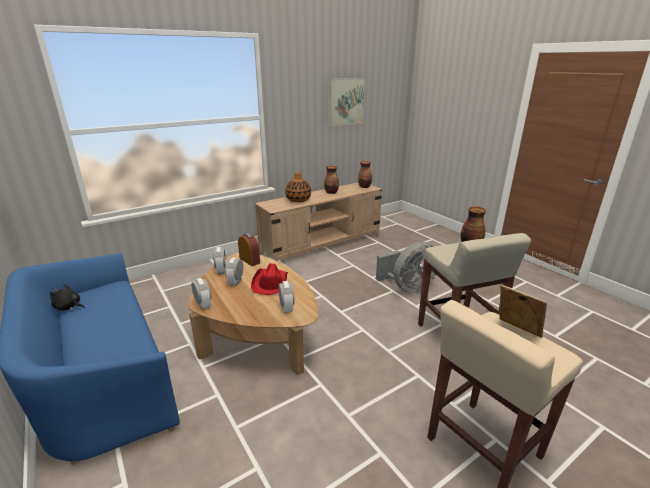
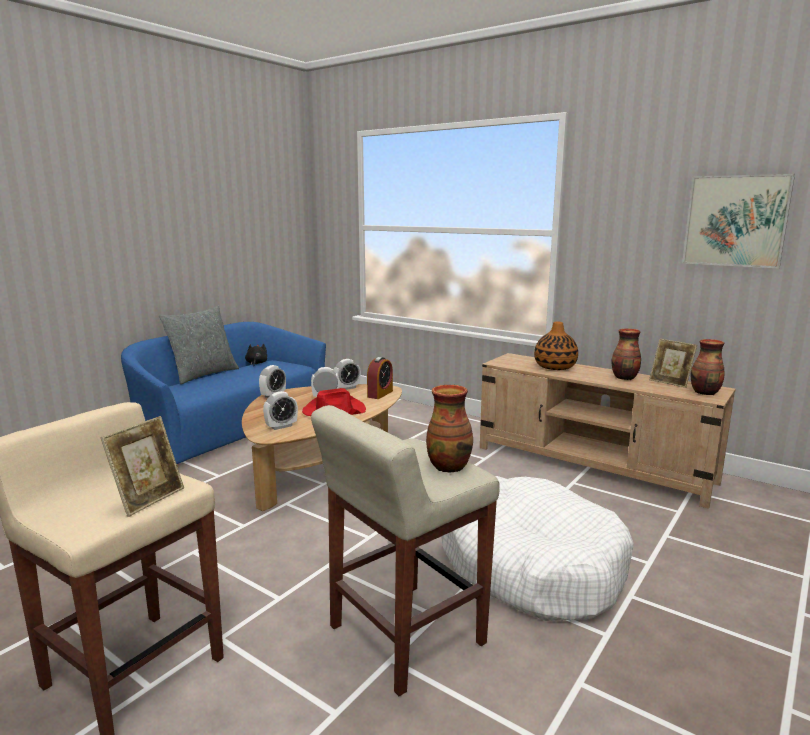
camera: 70 degrees right, 10 degrees down
(60, 346) = (203, 374): none -> grey pillow
(346, 187) = (670, 382): none -> picture frame
(408, 287) = (531, 565): grey fan -> white dog bed

